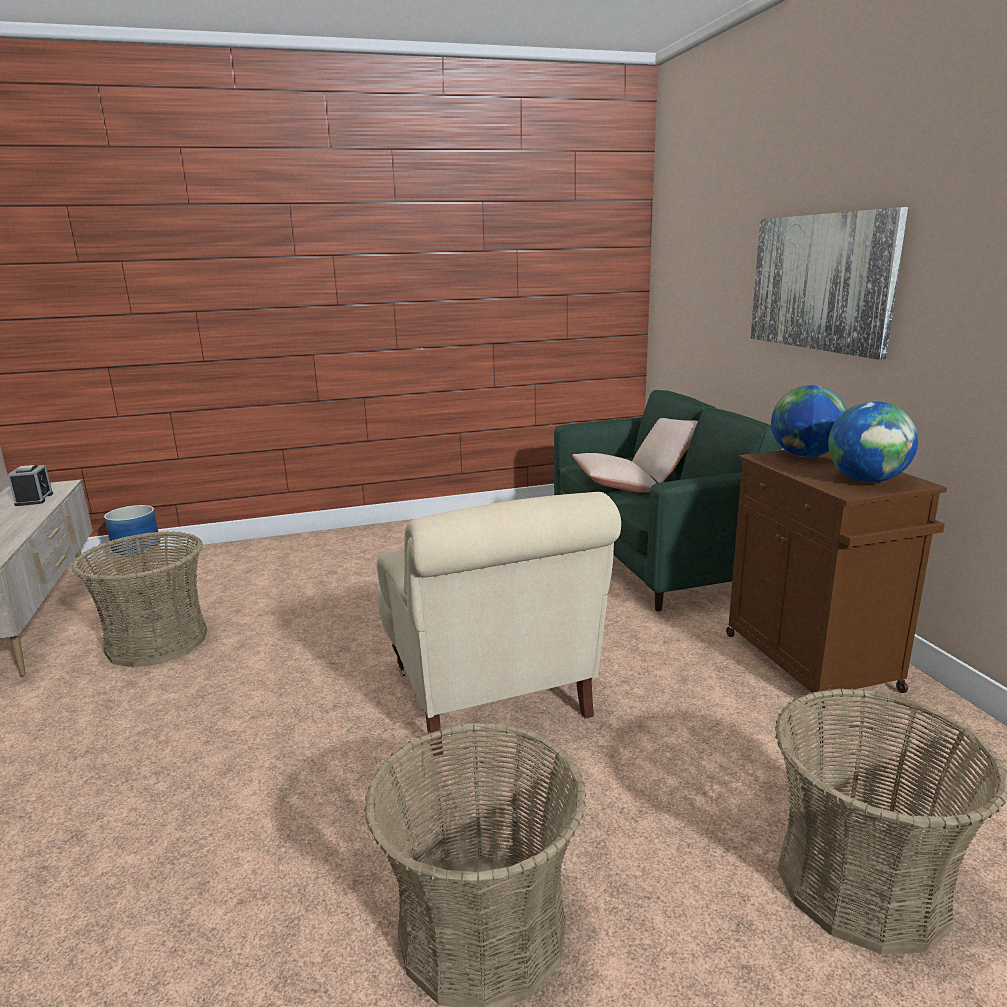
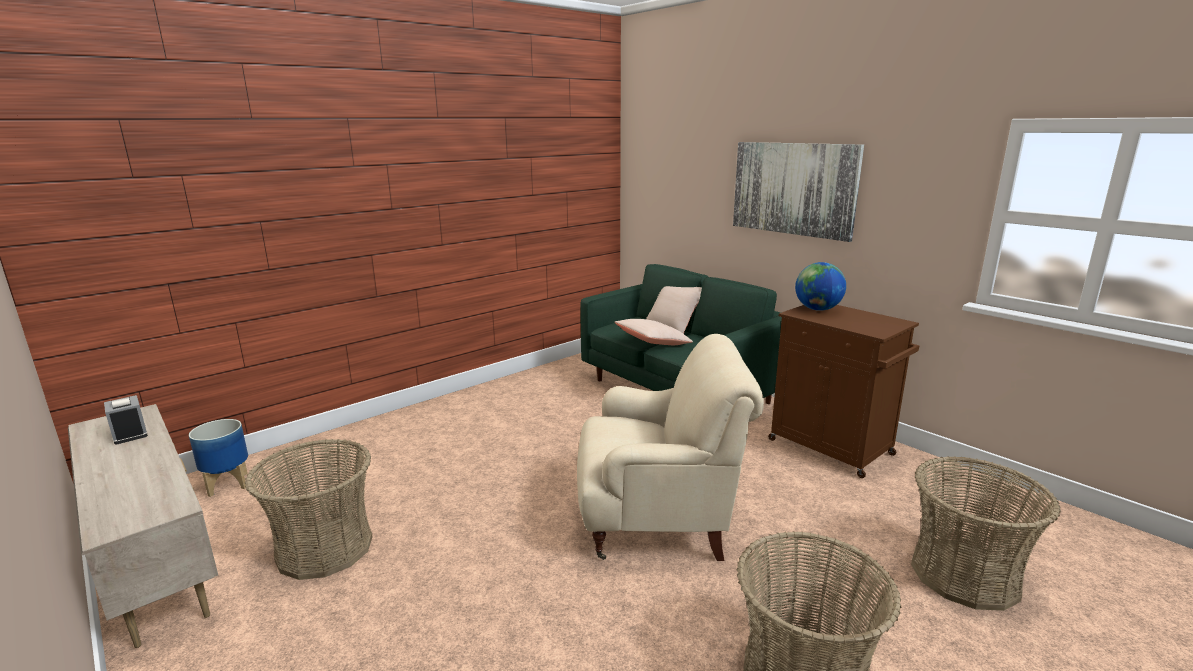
camera: 25 degrees left, 0 degrees up
(491, 696) = (658, 520): beige armchair -> beige armchair turned 45 degrees counterclockwise
(866, 480) = (874, 323): globe -> none

